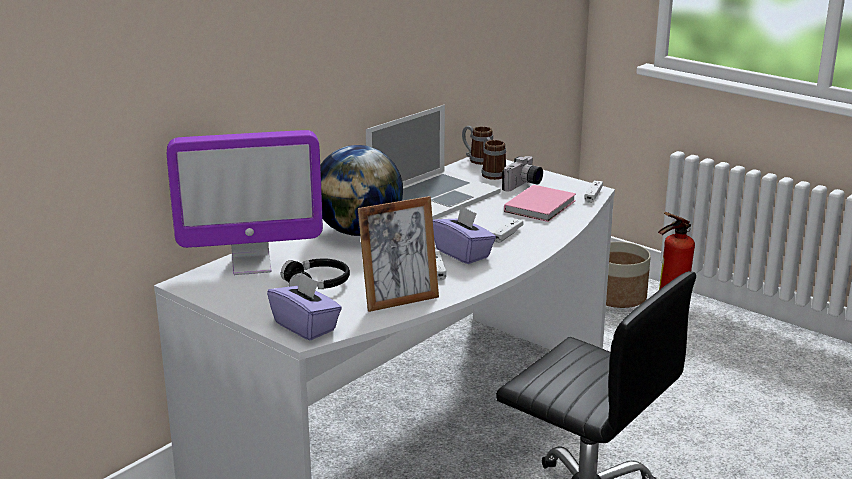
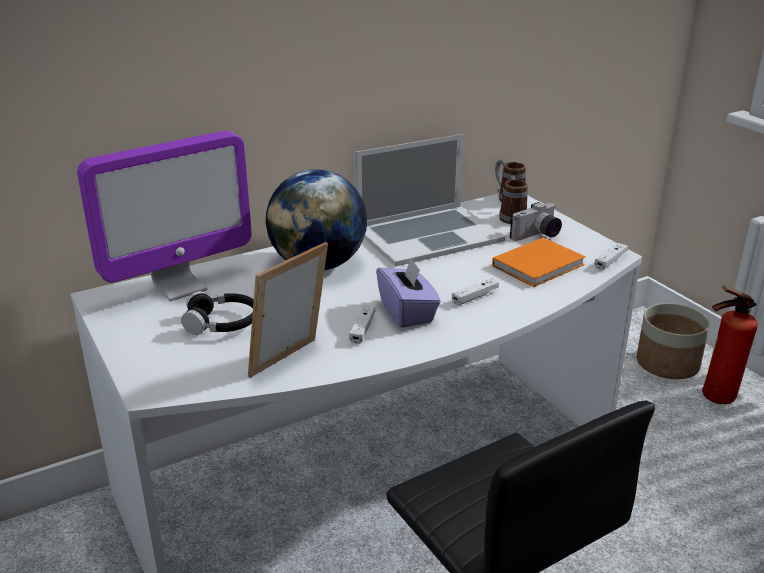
camera: 20 degrees right, 5 degrees up
(251, 265) = (179, 287): monitor -> monitor turned 45 degrees counterclockwise
(306, 326) = (164, 377): purple tissue box -> none
(399, 300) = (290, 362): picture frame -> picture frame turned 135 degrees clockwise
(542, 206) = (540, 265): pink book -> orange book

